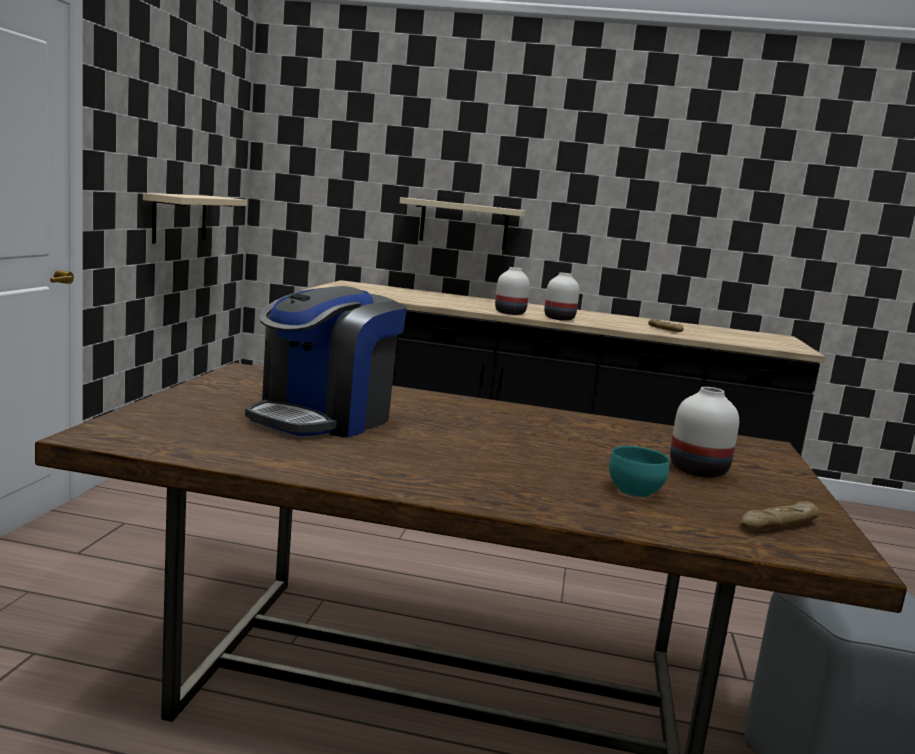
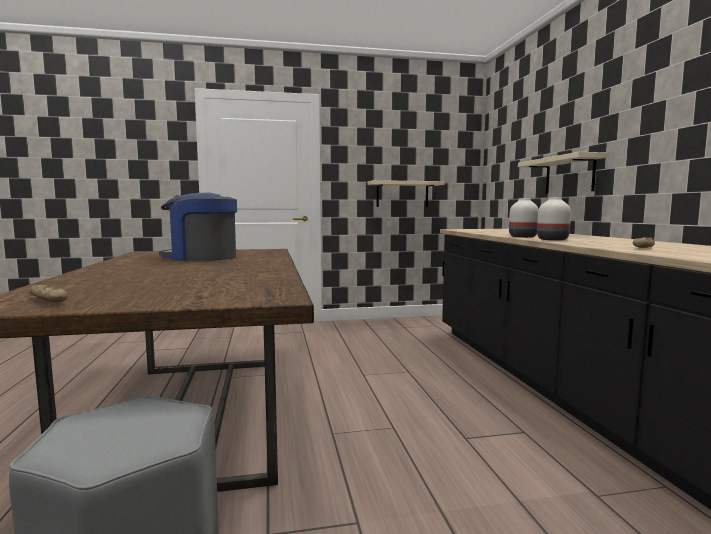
camera: 70 degrees right, 5 degrees down
(634, 492) = (109, 283): turquoise bowl -> none
(699, 470) = (171, 289): white vase -> none

